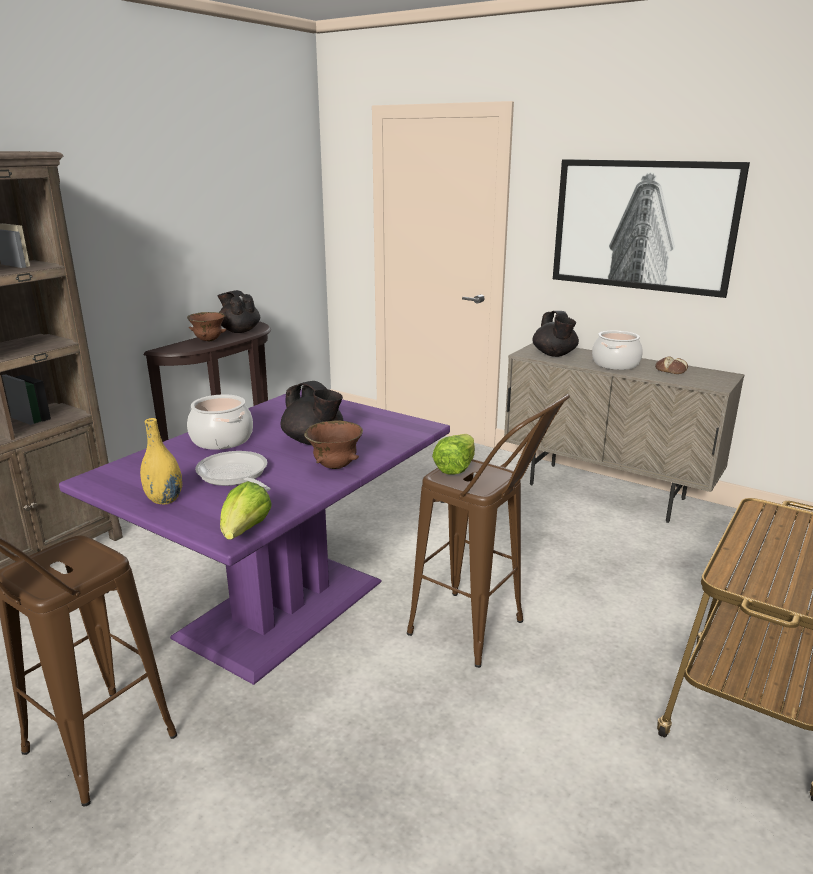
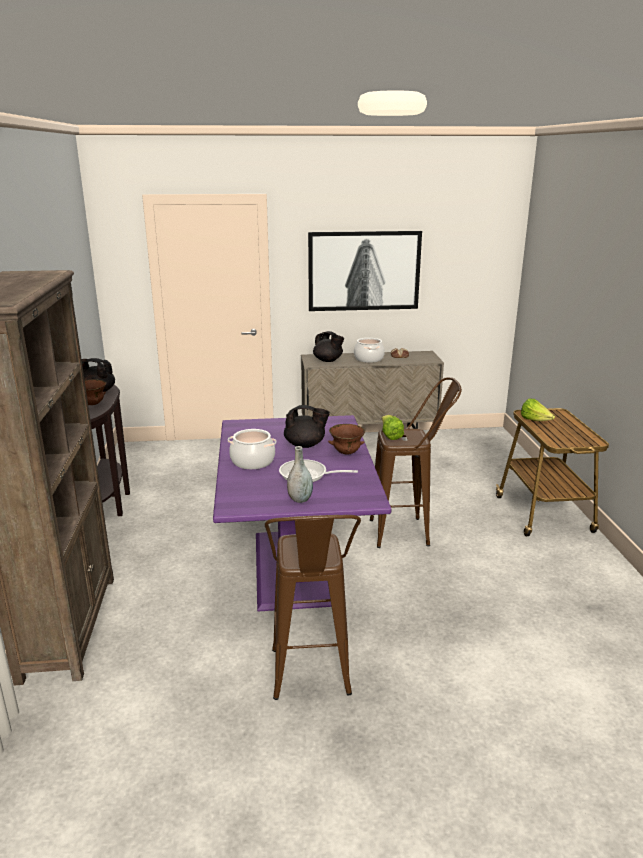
camera: 40 degrees left, 0 degrees up
(164, 500) = (300, 499): yellow vase -> grey vase
(245, 532) = (375, 496): lettuce -> lettuce (535, 421)

